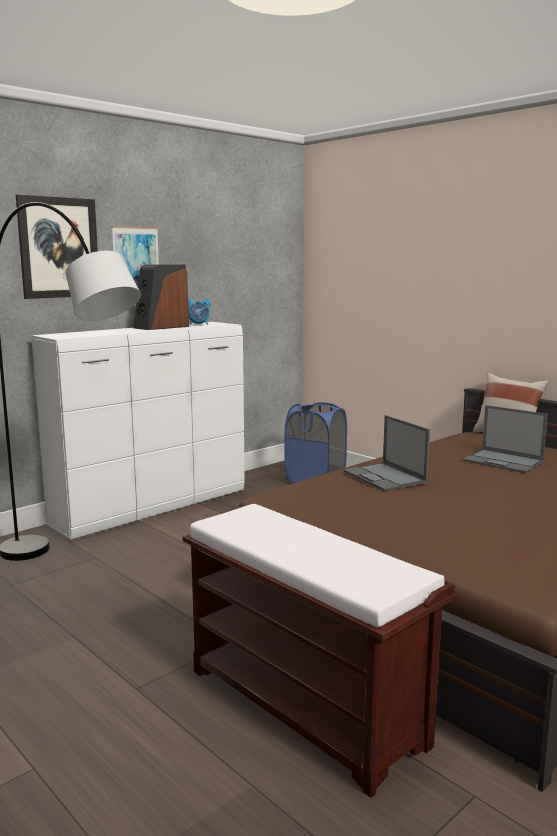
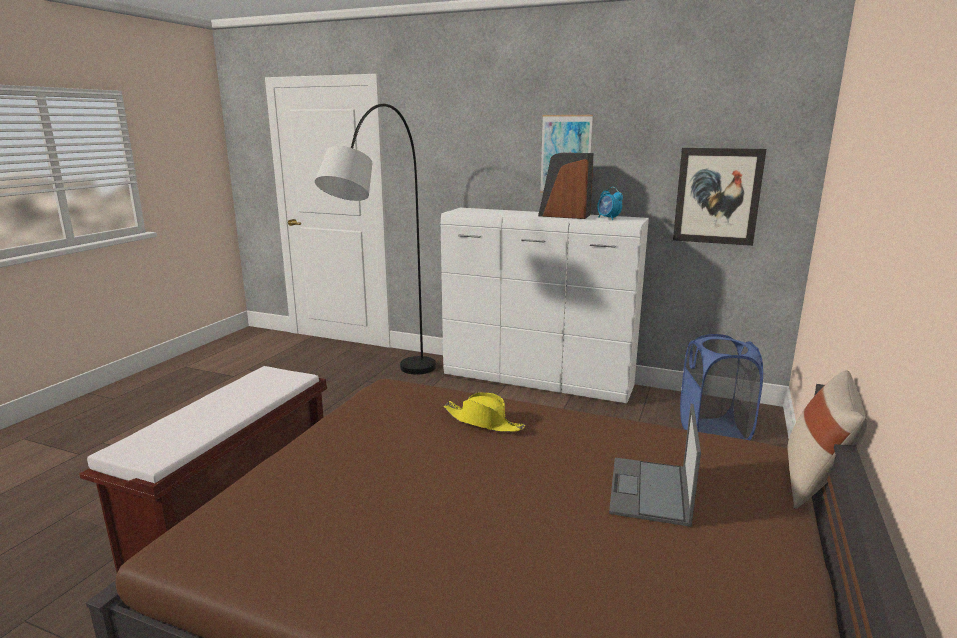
camera: 65 degrees right, 5 degrees up
(59, 248) = (492, 135): picture -> picture (717, 196)
(385, 477) = (483, 422): laptop -> yellow hat

